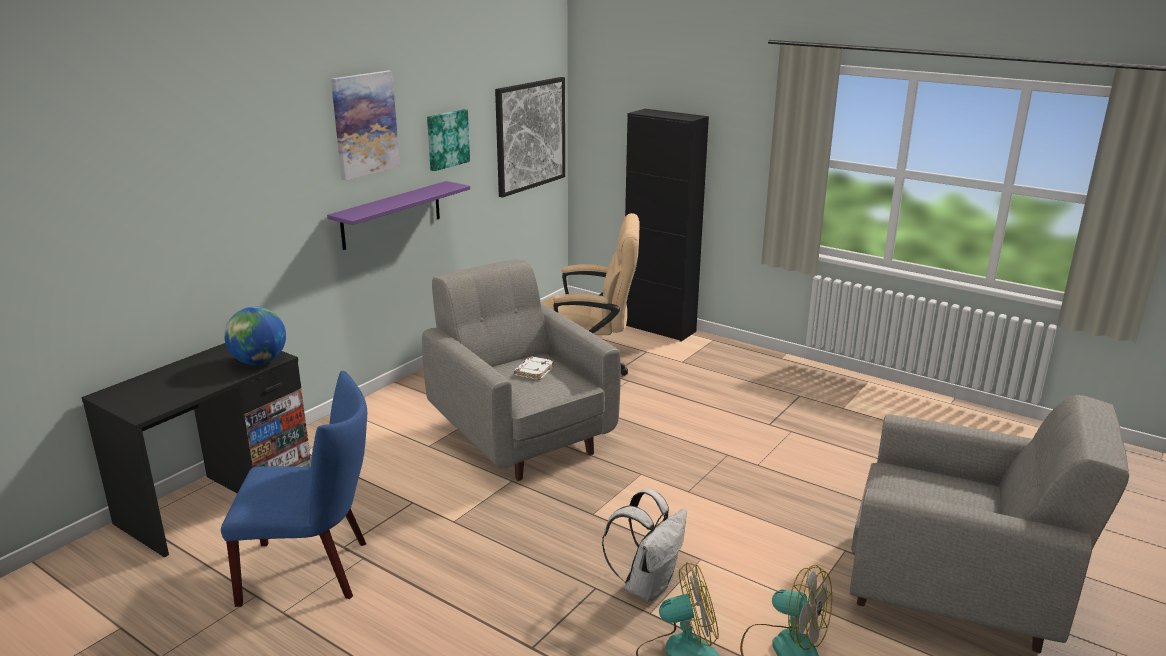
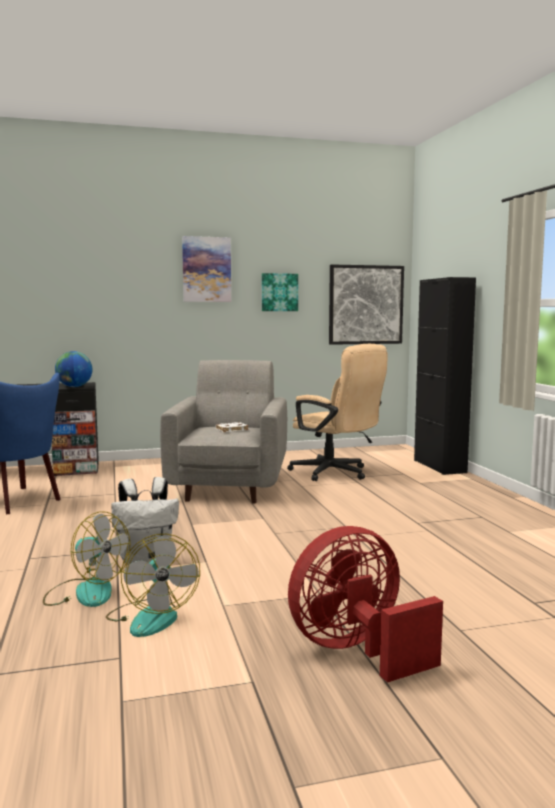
camera: 40 degrees right, 15 degrees down
(391, 215) = (224, 334): purple shelf -> none
(957, 595) = (357, 651): grey armchair -> red fan

